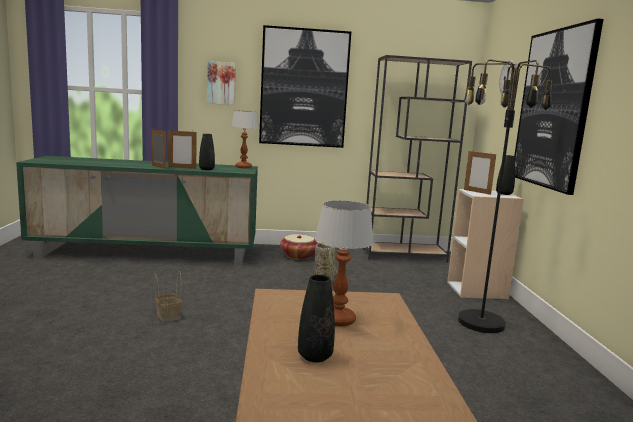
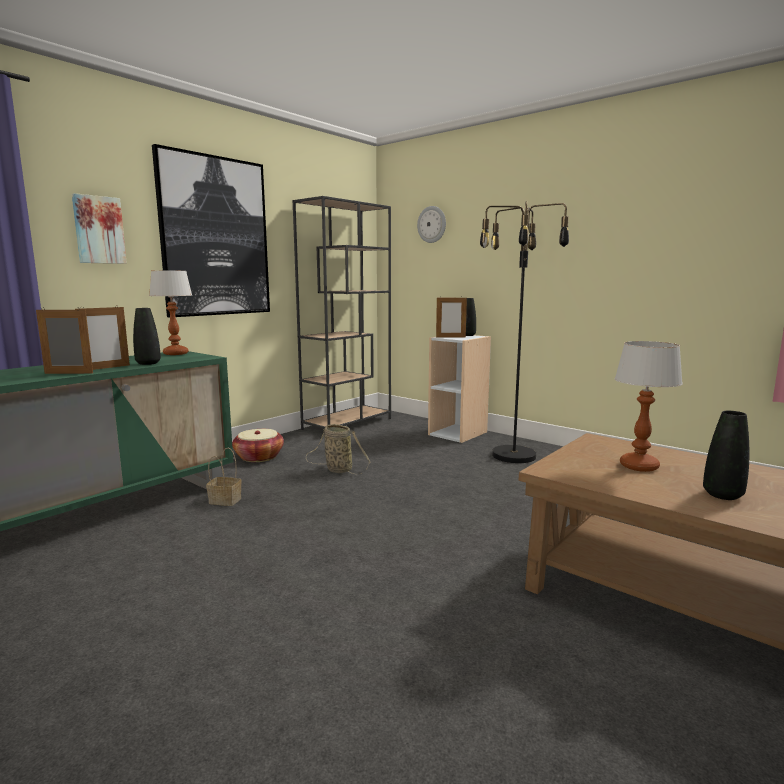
camera: 45 degrees left, 0 degrees up
(167, 316) = (282, 580): basket -> basket (224, 501)
(553, 109) = (513, 250): picture -> none

